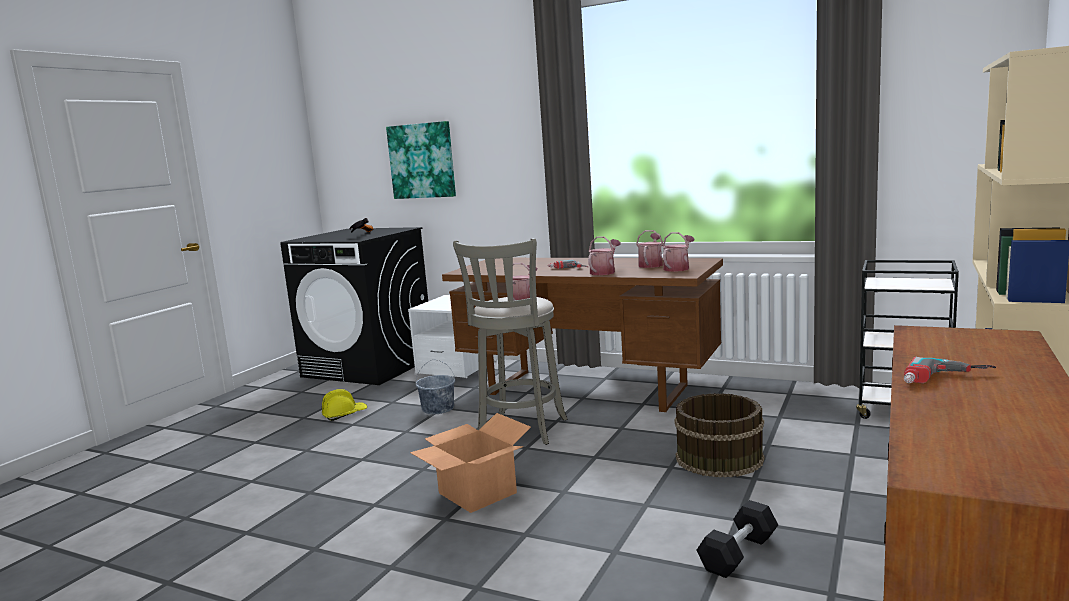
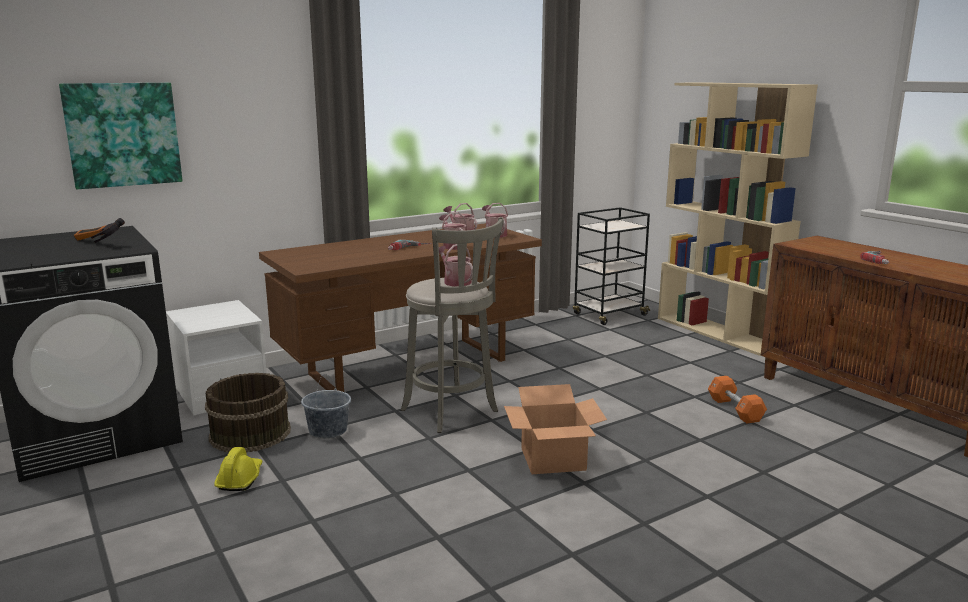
camera: 60 degrees left, 5 degrees up
(718, 458) = (605, 372): brown bucket -> brown bucket (249, 433)
(738, 553) = (735, 409): black dumbbell -> orange dumbbell

